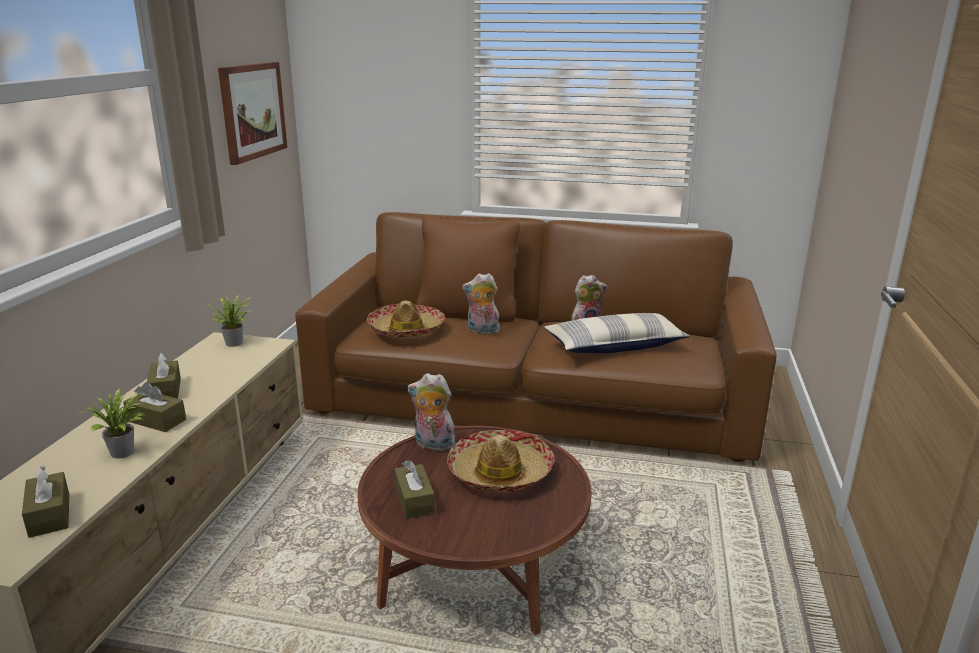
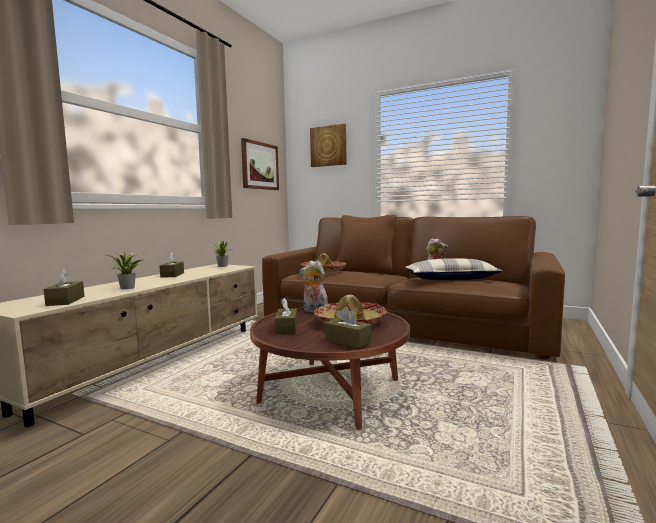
camera: 15 degrees right, 15 degrees down
(156, 420) = (156, 281): brown tissue box -> brown tissue box (348, 340)
(380, 63) = (328, 146): none -> picture
(482, 331) = (368, 274): plush toy -> none

